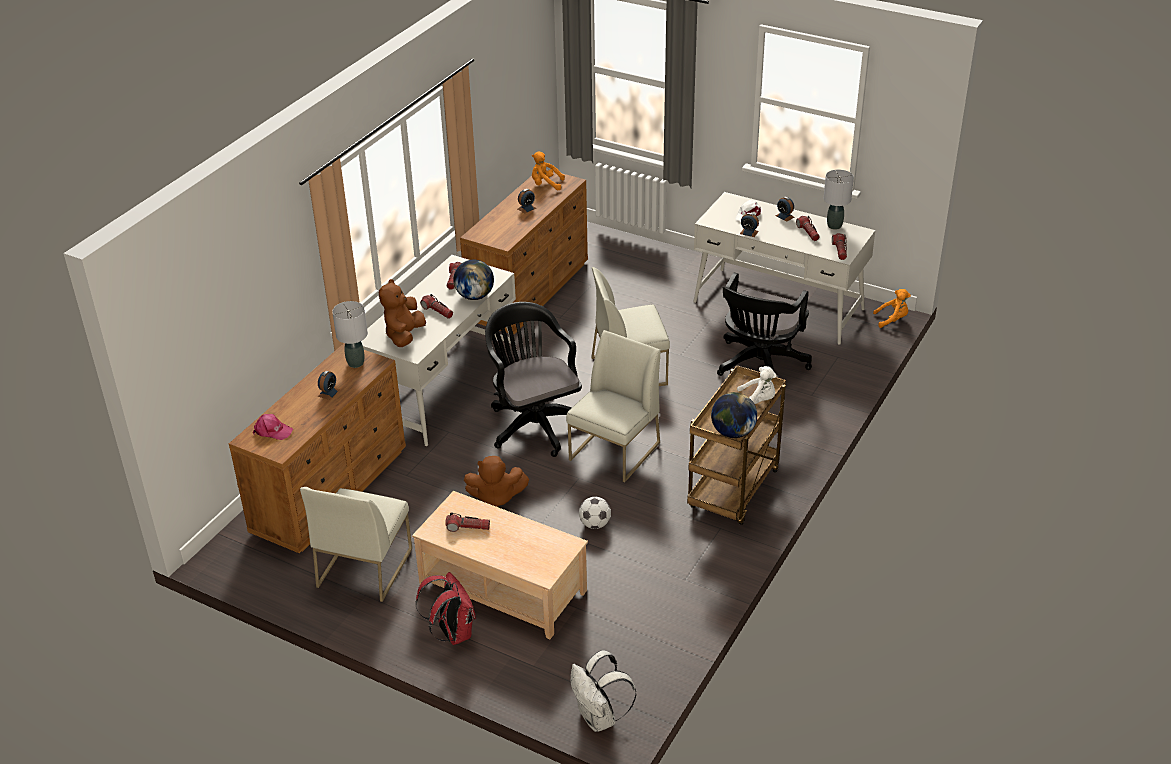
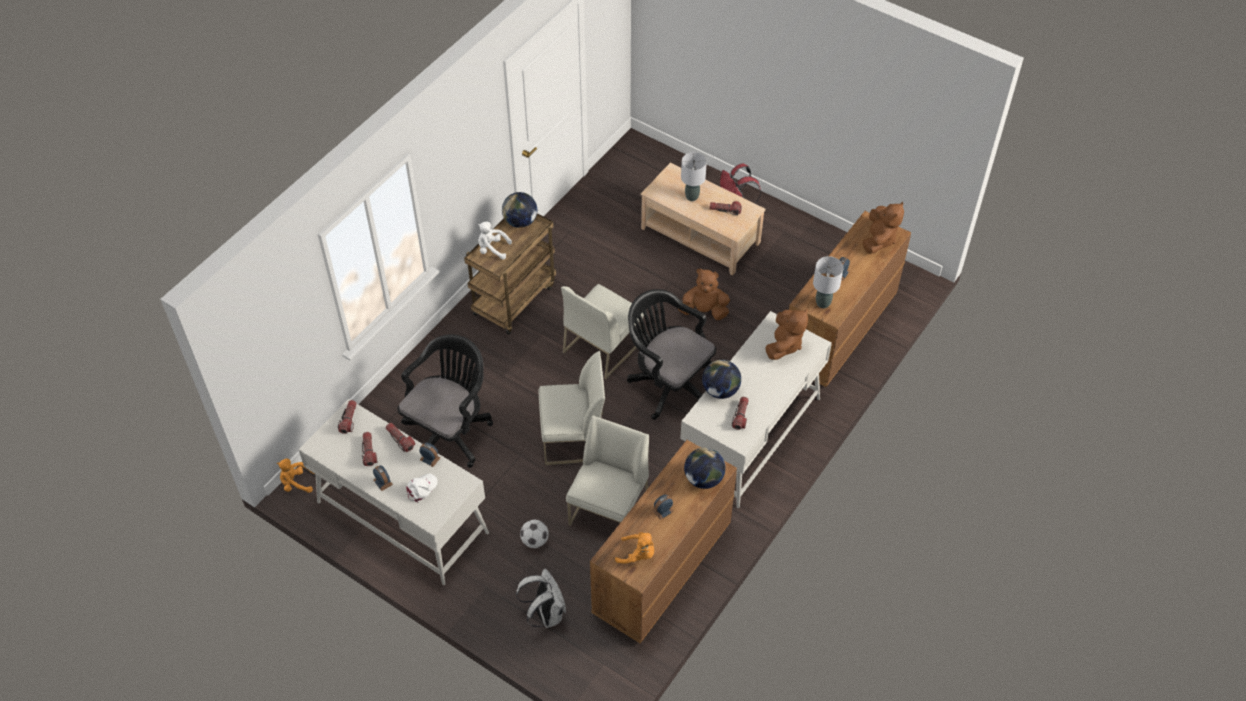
camera: 175 degrees left, 15 degrees up
(272, 431) = (879, 240): pink cap -> brown plush toy
(364, 567) = (802, 260): white chair -> white chair (609, 510)
(437, 311) = (755, 373): flashlight -> flashlight (400, 440)
(490, 228) = (703, 479): none -> globe
(534, 423) = (668, 383): black office chair -> black office chair turned 150 degrees clockwise
(595, 524) = (628, 280): football -> football (535, 541)
(600, 718) = (643, 148): white backpack -> white backpack (545, 614)
(834, 226) = (337, 460): grey table lamp -> grey table lamp (692, 197)

